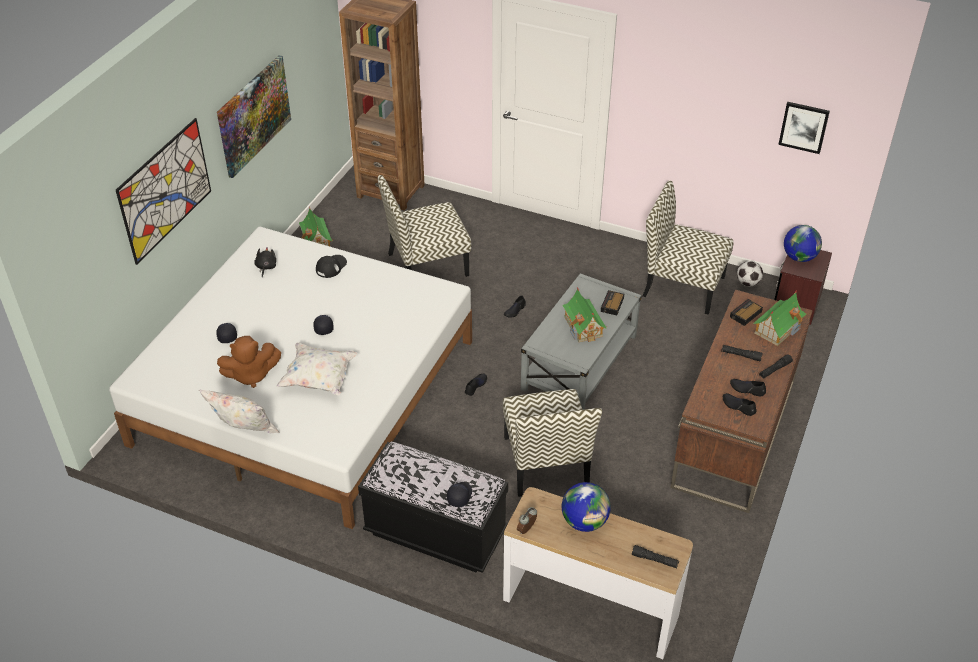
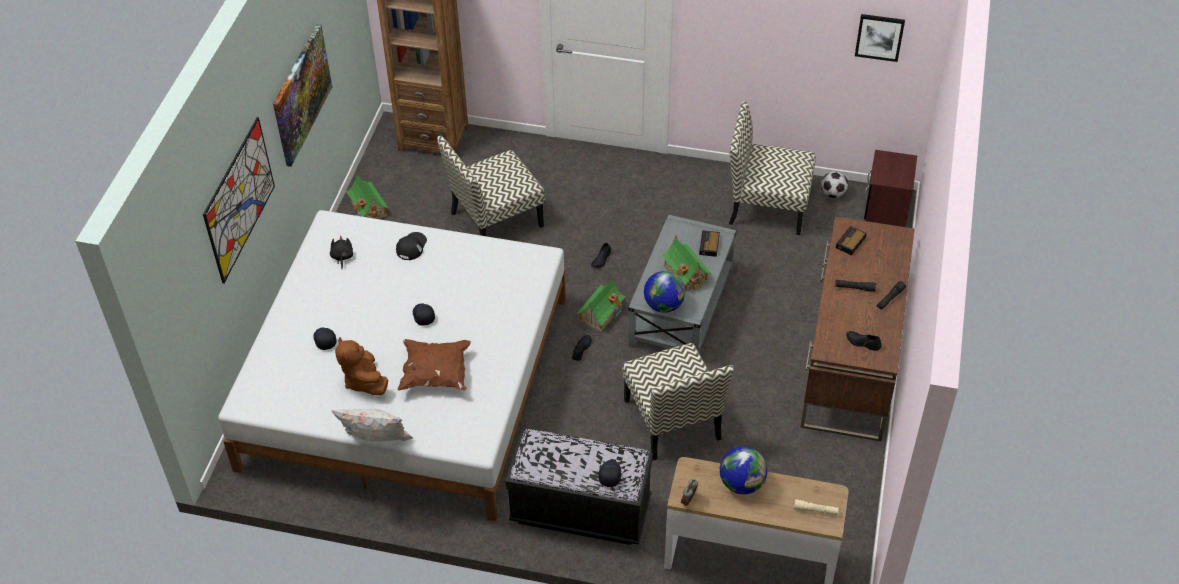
camera: 10 degrees left, 5 degrees up
(251, 375) = (364, 380): brown plush toy -> brown plush toy turned 90 degrees clockwise
(319, 379) = (436, 374): white pillow -> brown pillow
(654, 560) = (816, 510): black flashlight -> beige flashlight
(747, 389) = (868, 323): black shoe -> none
(777, 328) = (884, 253): toy house -> toy house (601, 313)
(799, 257) = (885, 165): globe -> globe (663, 305)

